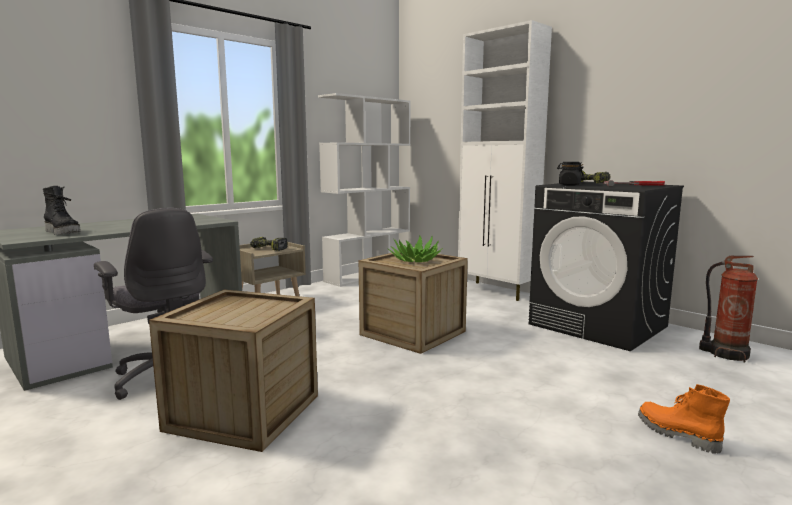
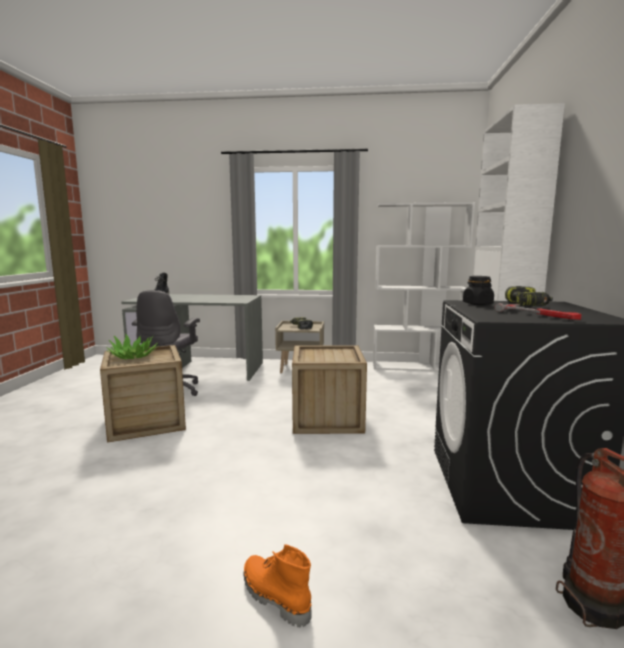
camera: 50 degrees right, 0 degrees up
(415, 260) = (331, 355): potted plant -> potted plant (133, 356)
(676, 434) = (274, 597): orange boot -> orange boot turned 60 degrees counterclockwise

